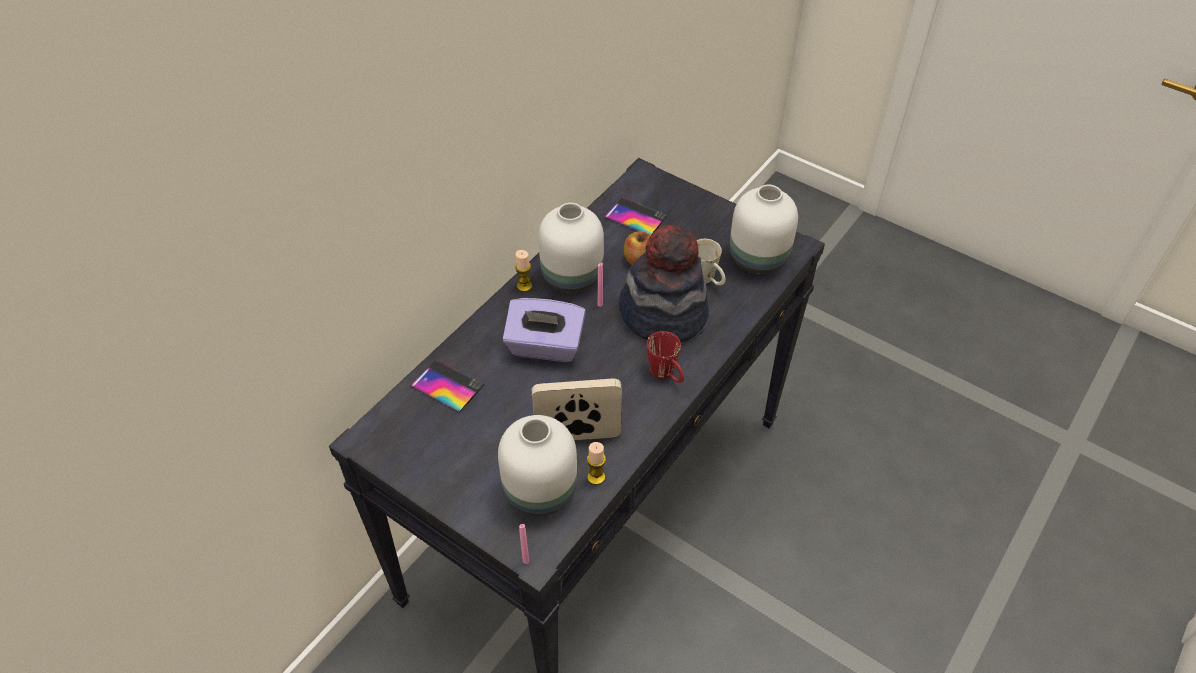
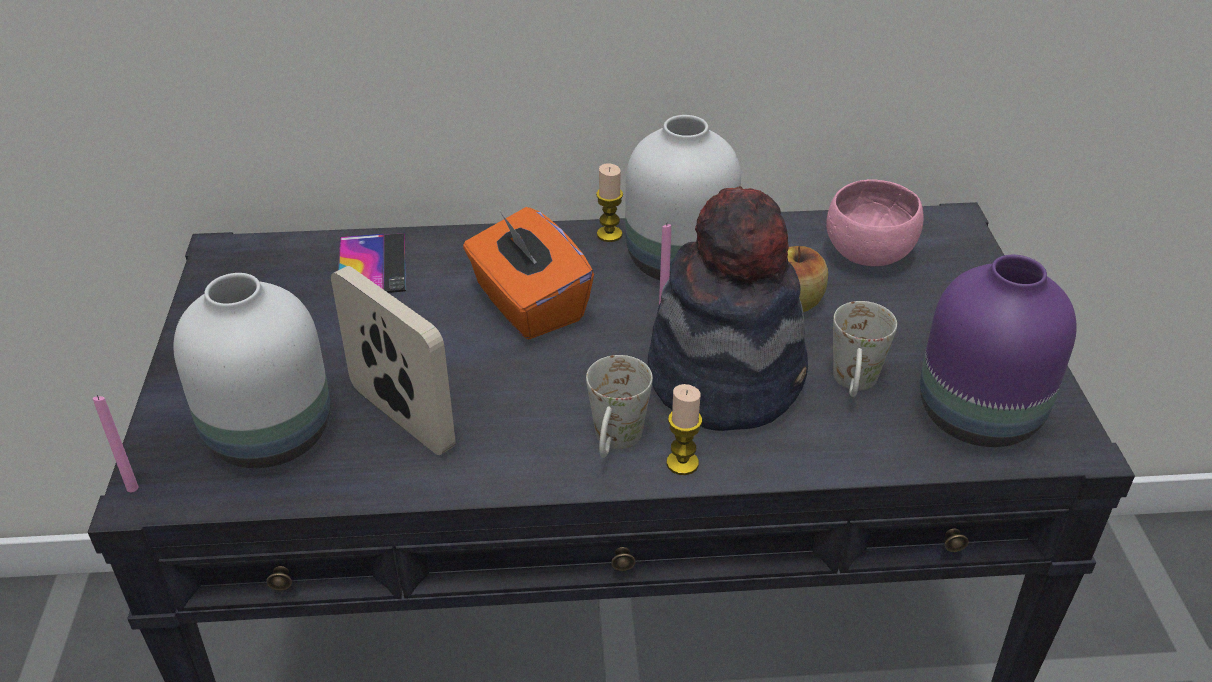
camera: 50 degrees right, 10 degrees down
(545, 346) = (528, 305): purple tissue box -> orange tissue box
(596, 477) = (344, 476): candle -> candle (682, 463)
(635, 217) = (866, 256): phone -> pink bowl
(667, 374) = (615, 444): red mug -> white mug
(757, 259) = (975, 416): white vase -> purple vase

